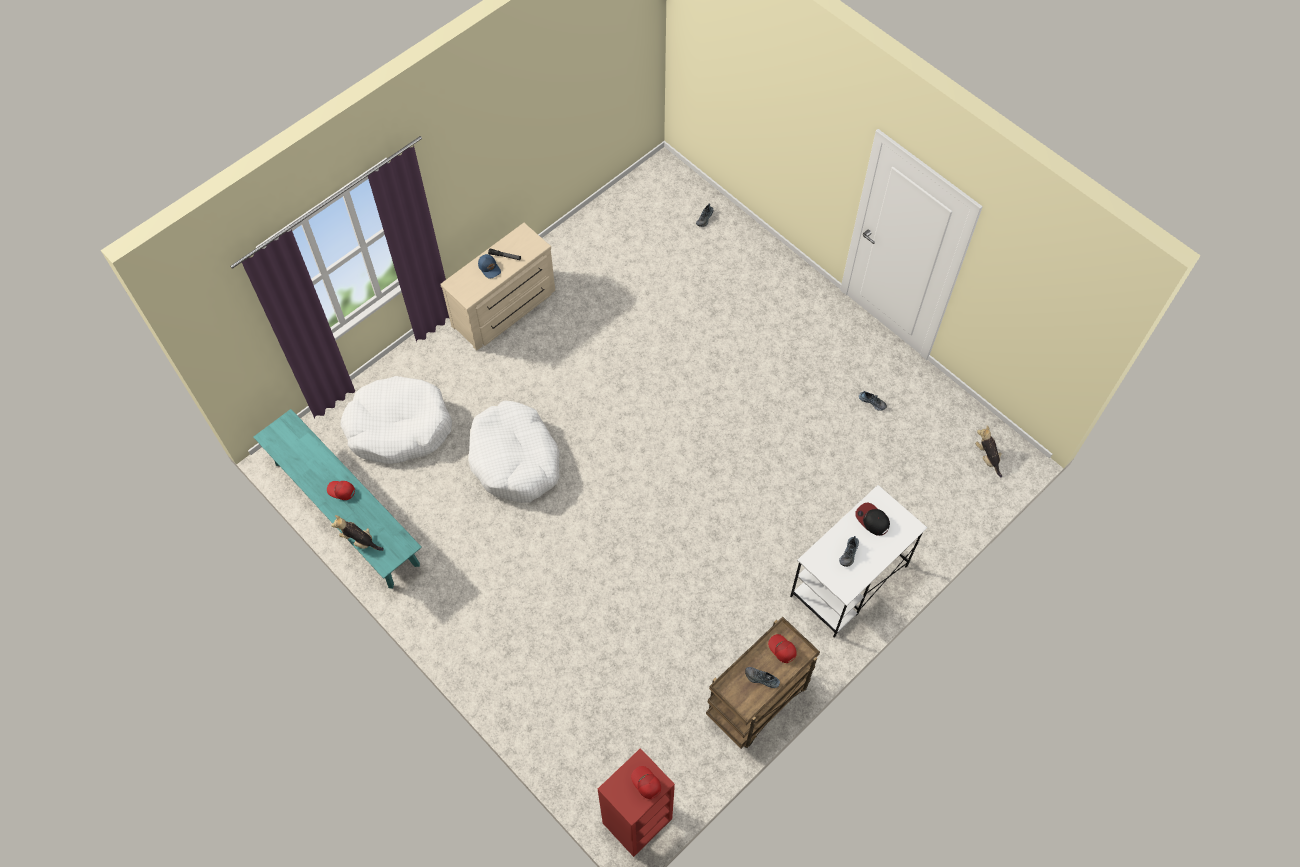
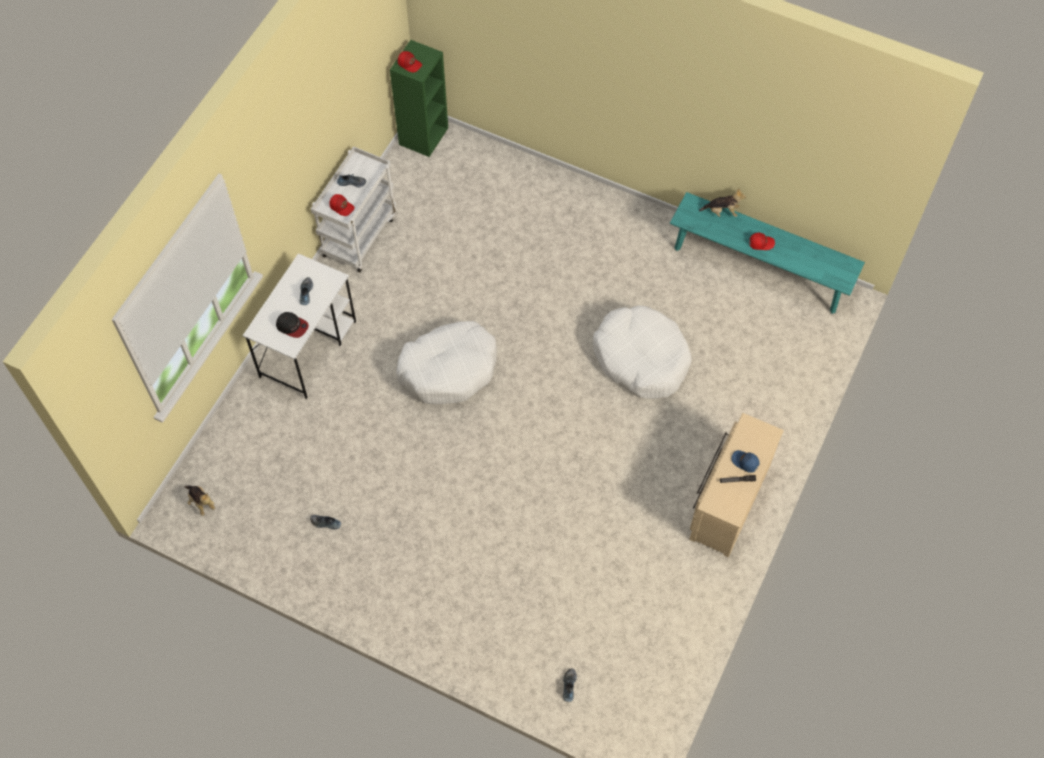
camera: 160 degrees right, 0 degrees up
(398, 427) = (760, 352): white dog bed -> white dog bed (449, 369)
(637, 822) = (423, 135): red bookcase -> green bookcase
(757, 703) = (359, 235): brown cart -> white cart

